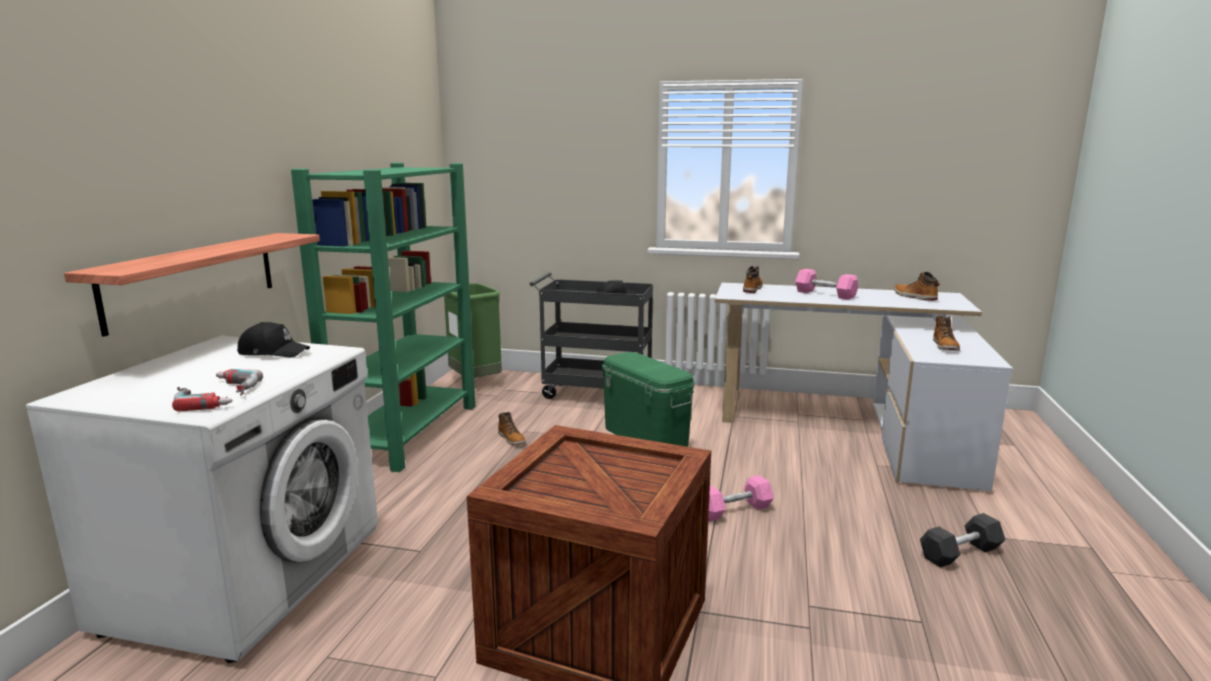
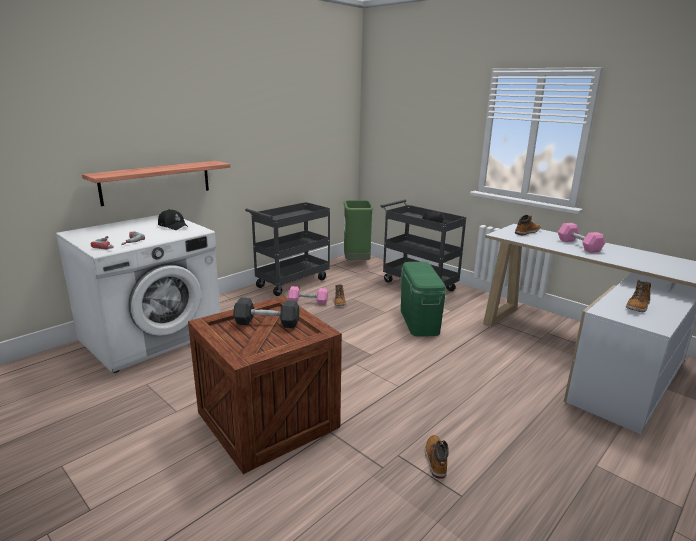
camera: 30 degrees right, 5 degrees up
(407, 432) = (291, 284): green bookcase -> grey cart
(734, 510) = (421, 382): pink dumbbell -> pink dumbbell (308, 302)
(914, 297) = (657, 260): boot -> boot (435, 459)
(960, 553) = (552, 466): grey dumbbell -> grey dumbbell (267, 323)

